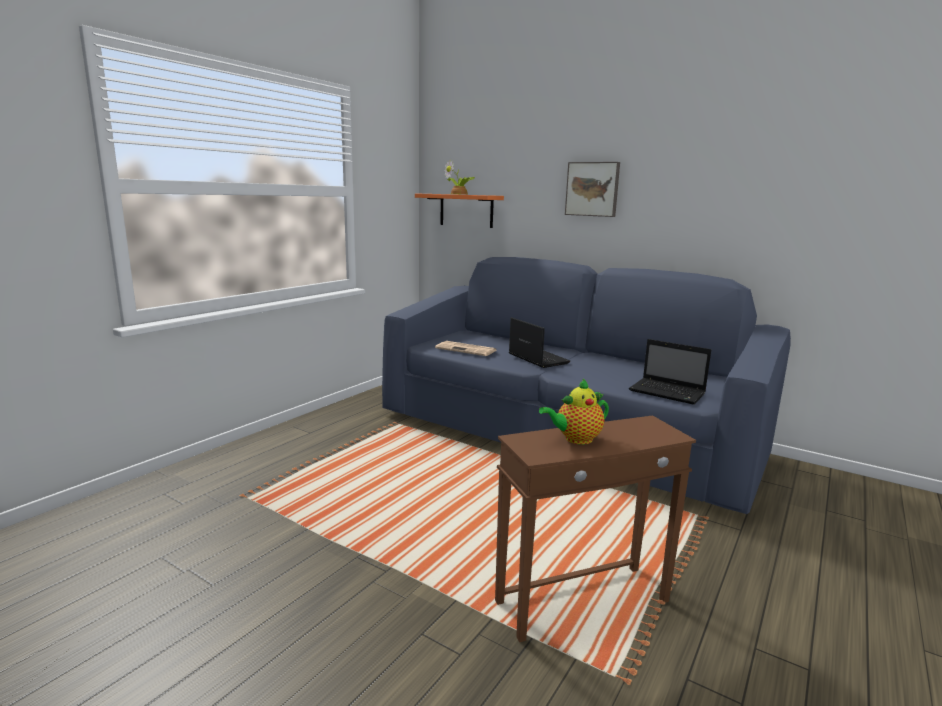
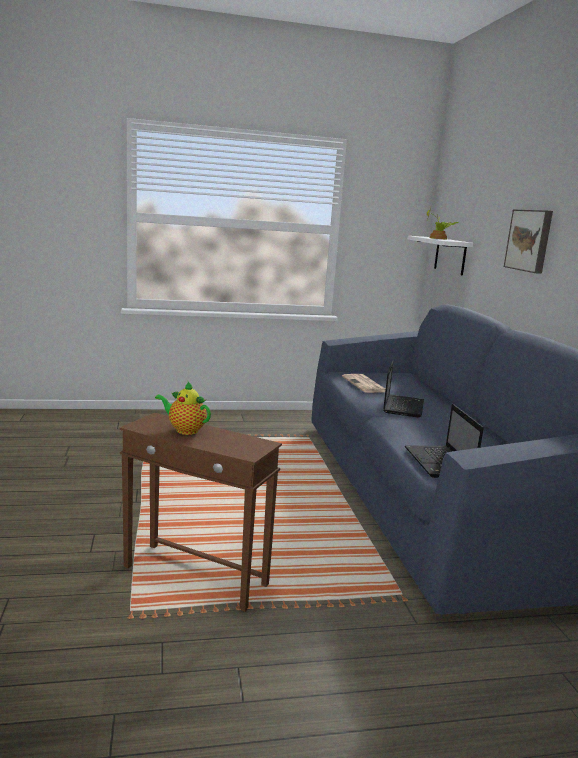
camera: 45 degrees right, 0 degrees up
(466, 210) = (450, 255): orange shelf -> white shelf

